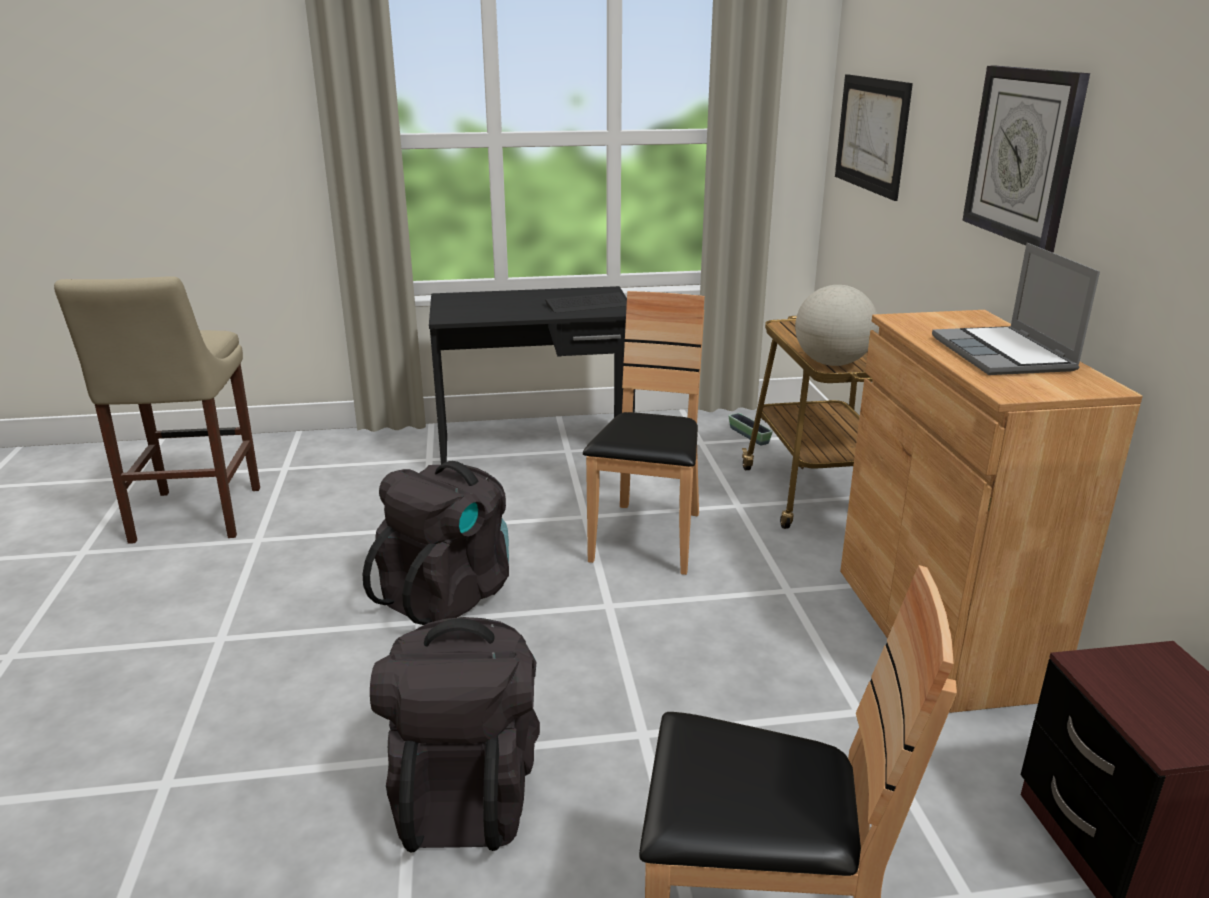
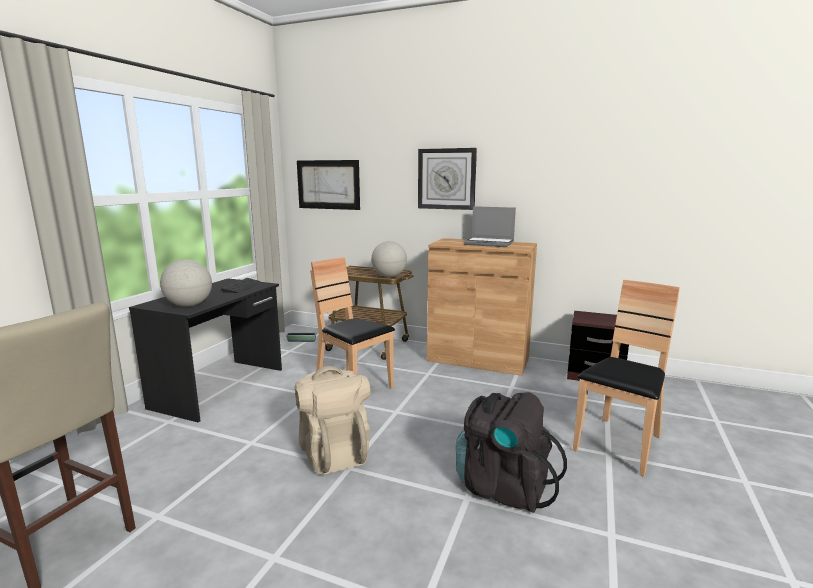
camera: 60 degrees left, 10 degrees down
(448, 594) = (333, 452): black backpack -> beige backpack
(468, 311) = (189, 305): none -> globe

